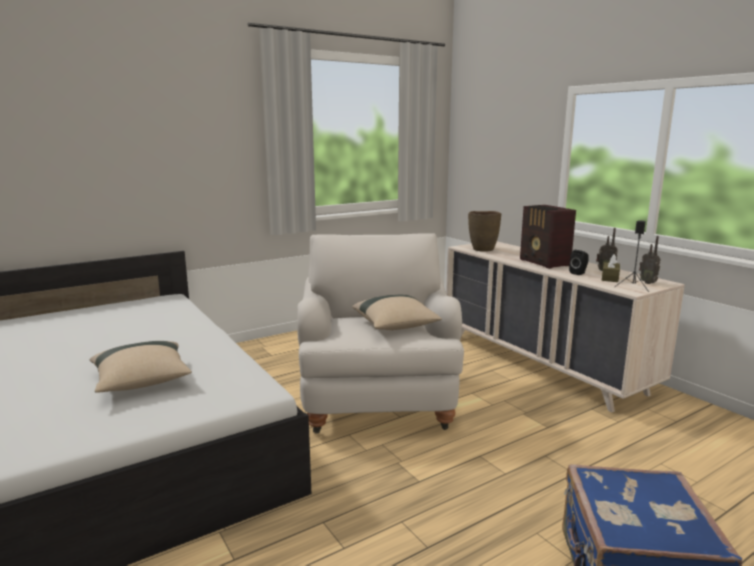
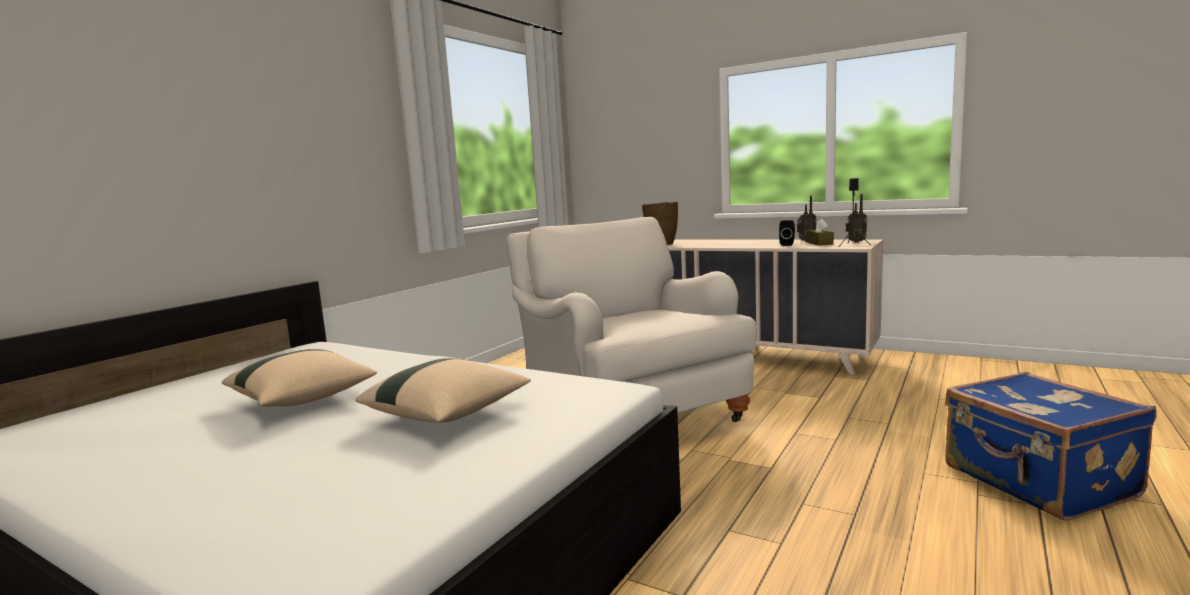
camera: 25 degrees left, 5 degrees down
(395, 326) = (665, 314): beige pillow -> beige pillow (303, 400)
(544, 263) = (741, 243): radio -> none

